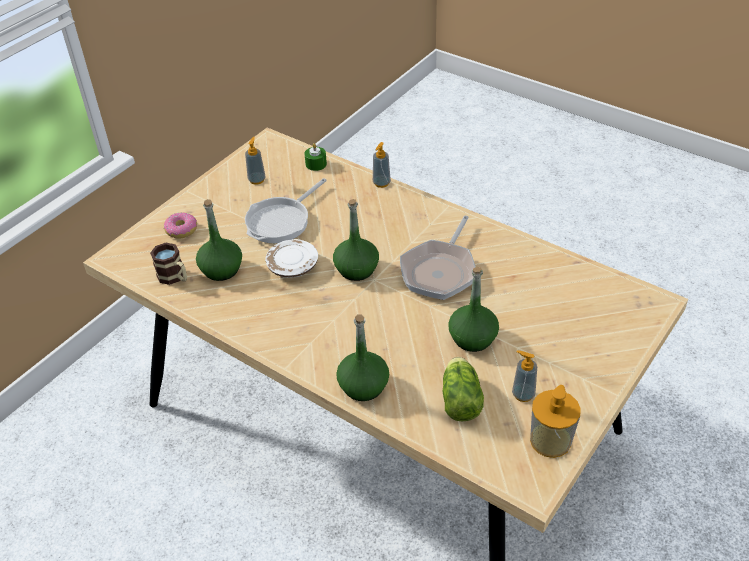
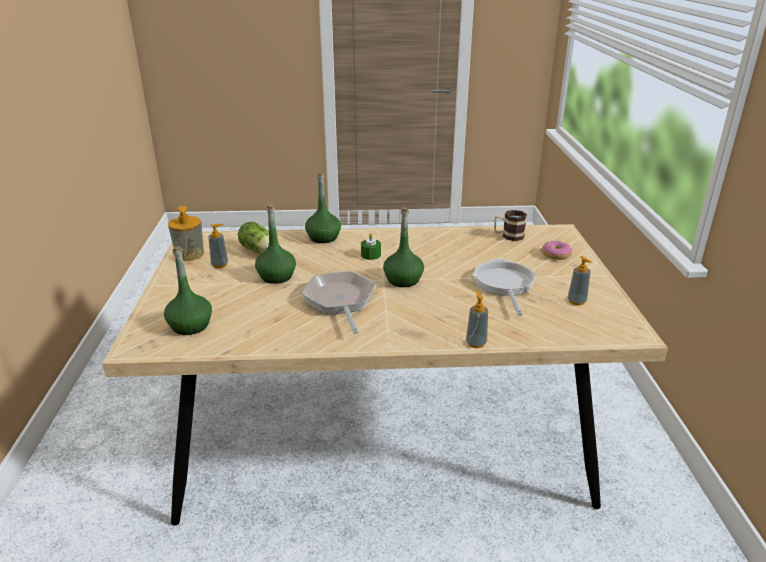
camera: 140 degrees right, 15 degrees down
(221, 269) = (489, 248): green bottle -> green bottle (190, 326)
(293, 266) = (449, 266): white plate -> none
(316, 164) = (558, 333): green candle -> green candle (371, 255)

